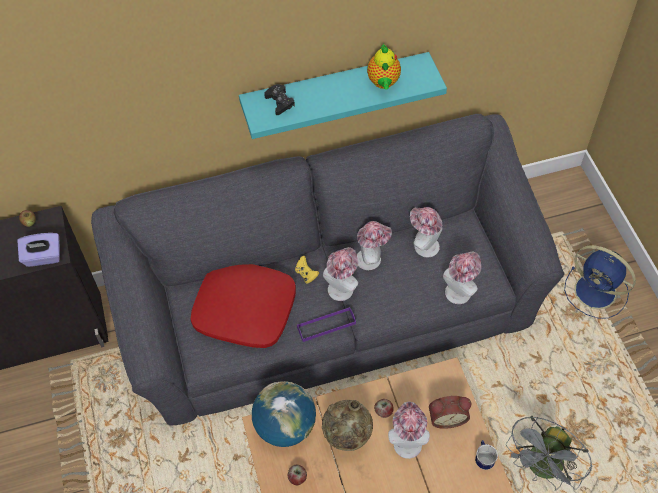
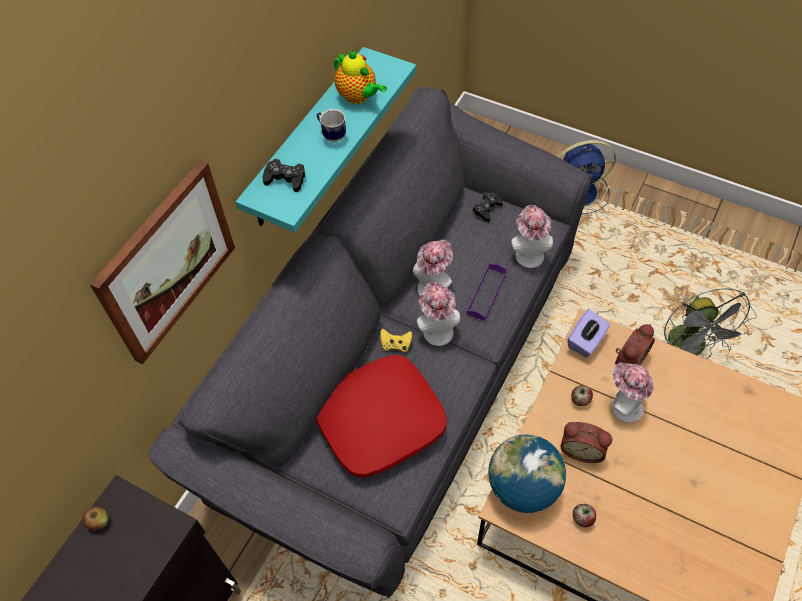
camera: 45 degrees left, 0 degrees up
(43, 257) = (160, 541): purple tissue box -> purple tissue box (586, 341)
(157, 100) = (166, 262): none -> picture
(326, 325) = (463, 371): purple tray -> purple tray (486, 293)
(347, 440) = (582, 449): beige vase -> alarm clock
(423, 245) = (460, 241): hat -> none
(467, 238) = (487, 209): none -> black game controller
(483, 459) = (688, 366): mug -> mug (331, 135)

